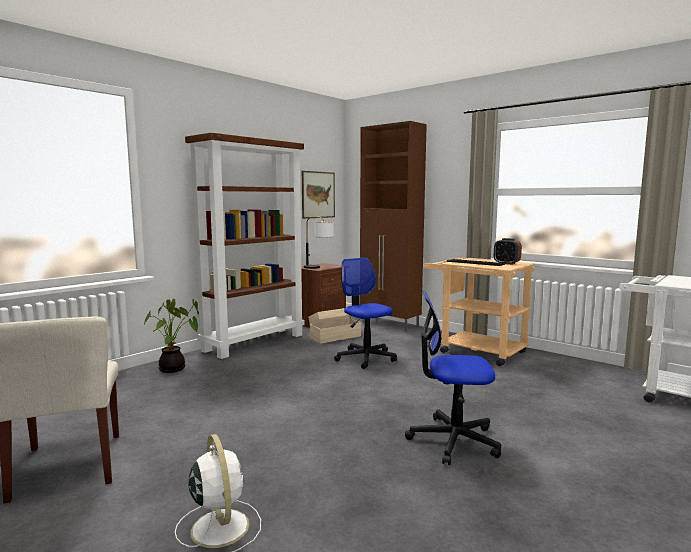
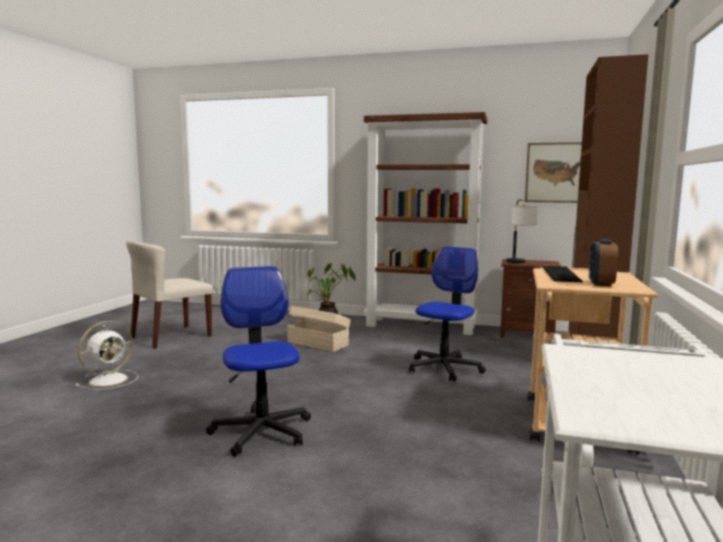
camera: 65 degrees right, 0 degrees up
(334, 337) = (490, 346): beige storage box -> beige storage box (318, 343)

